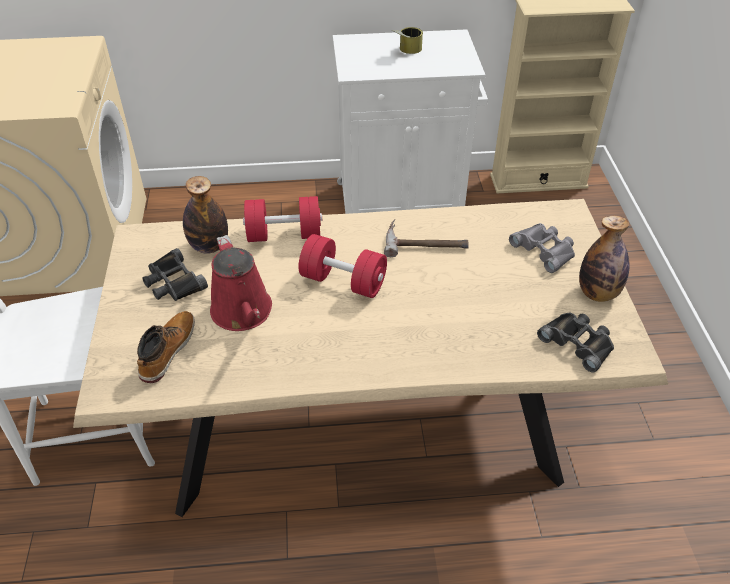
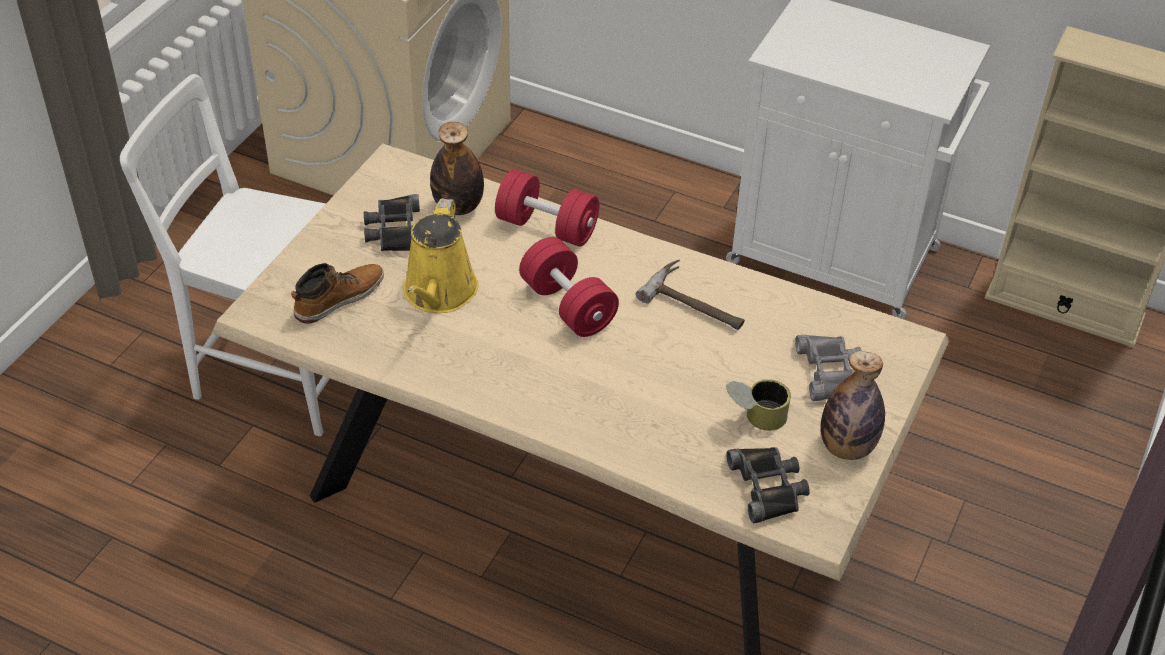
camera: 30 degrees right, 0 degrees up
(243, 313) = (439, 293): red watering can -> yellow watering can
(406, 51) = (873, 48): can -> can (754, 417)

